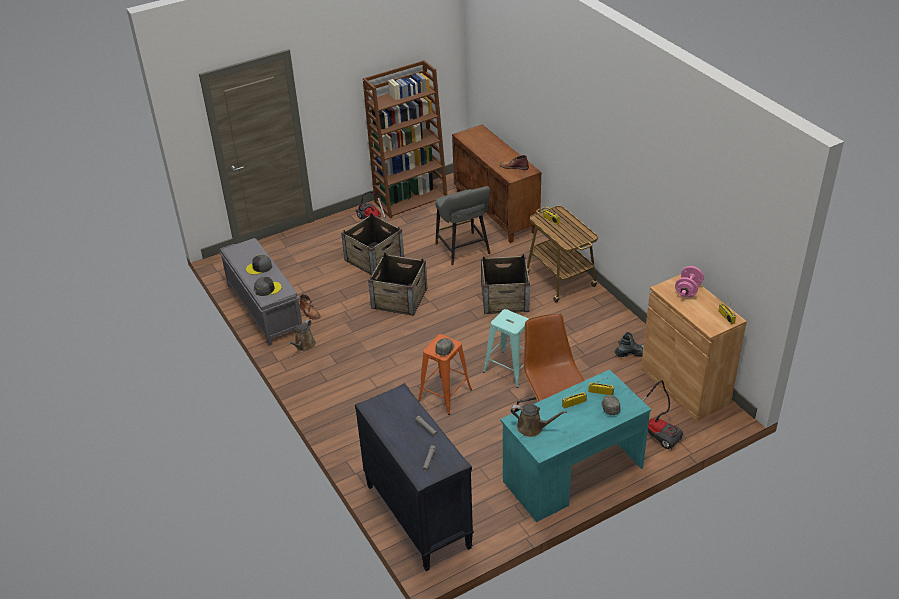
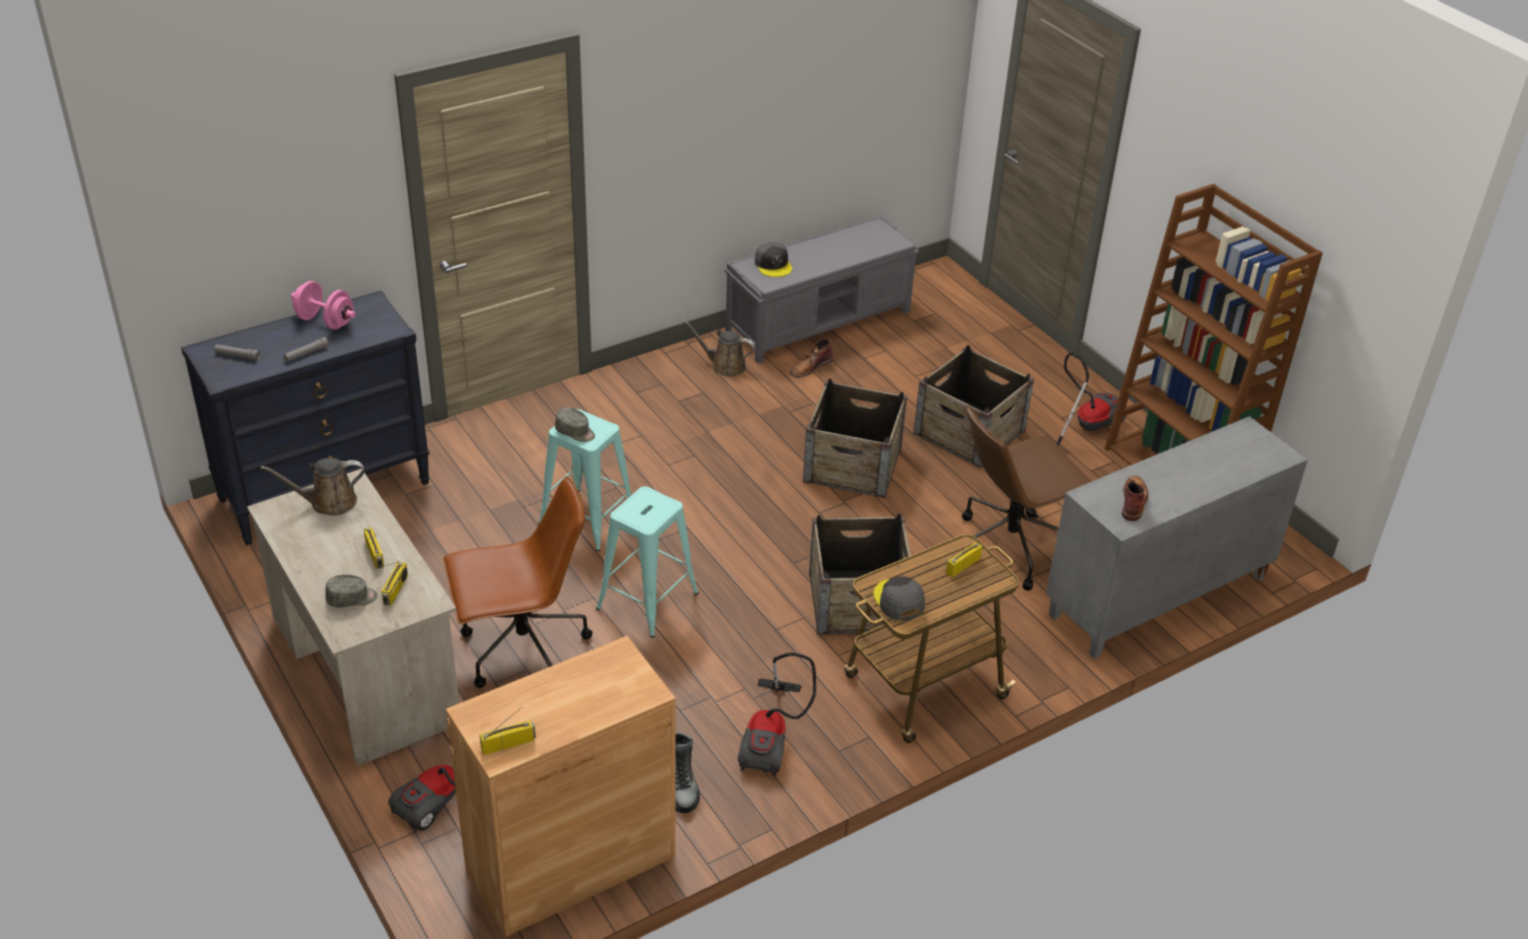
camera: 85 degrees right, 0 degrees up
(259, 267) = (830, 254): grey cap -> grey cap (898, 601)
(444, 395) = (587, 519): orange stool -> turquoise stool
(464, 250) = (1011, 547): grey stool -> brown office chair
(496, 213) = (1157, 598): brown cabinet -> grey cabinet
(532, 428) = (328, 503): brown watering can -> brown watering can turned 60 degrees clockwise
(572, 475) = (365, 669): turquoise desk -> beige desk
(598, 326) = (772, 738): none -> vacuum cleaner
(688, 290) = (608, 693): pink dumbbell -> pink dumbbell (325, 321)

